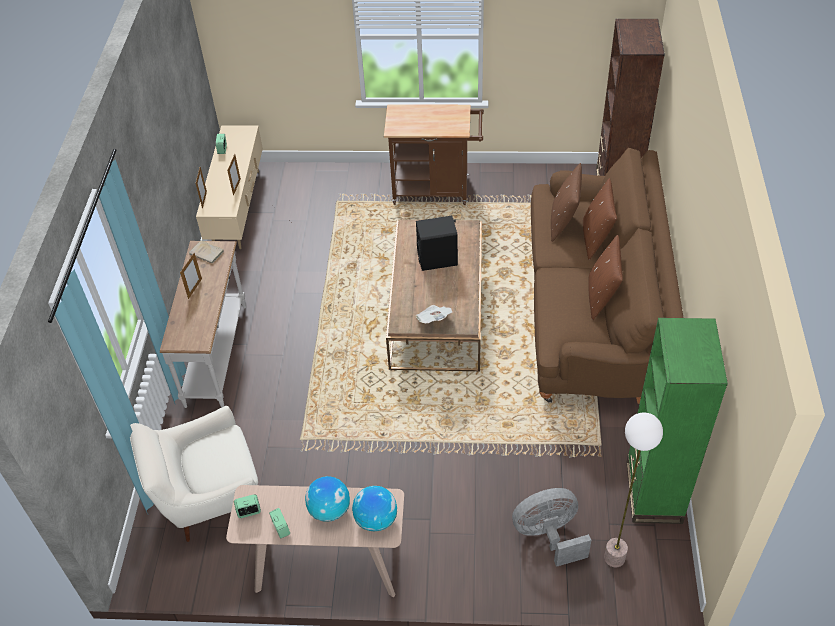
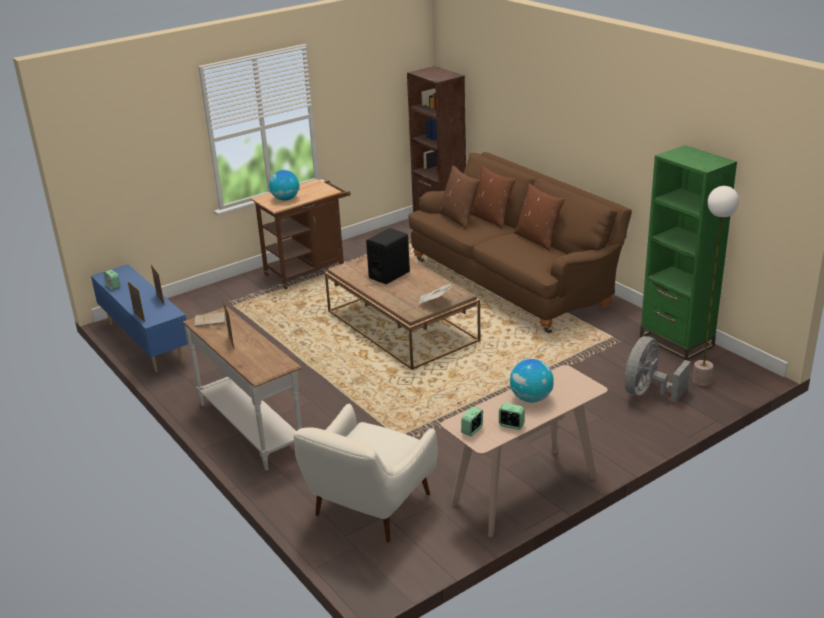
camera: 40 degrees left, 20 degrees down
(238, 208) = (146, 342): beige tv stand -> blue tv stand
(376, 519) = (571, 386): globe -> globe (285, 199)

